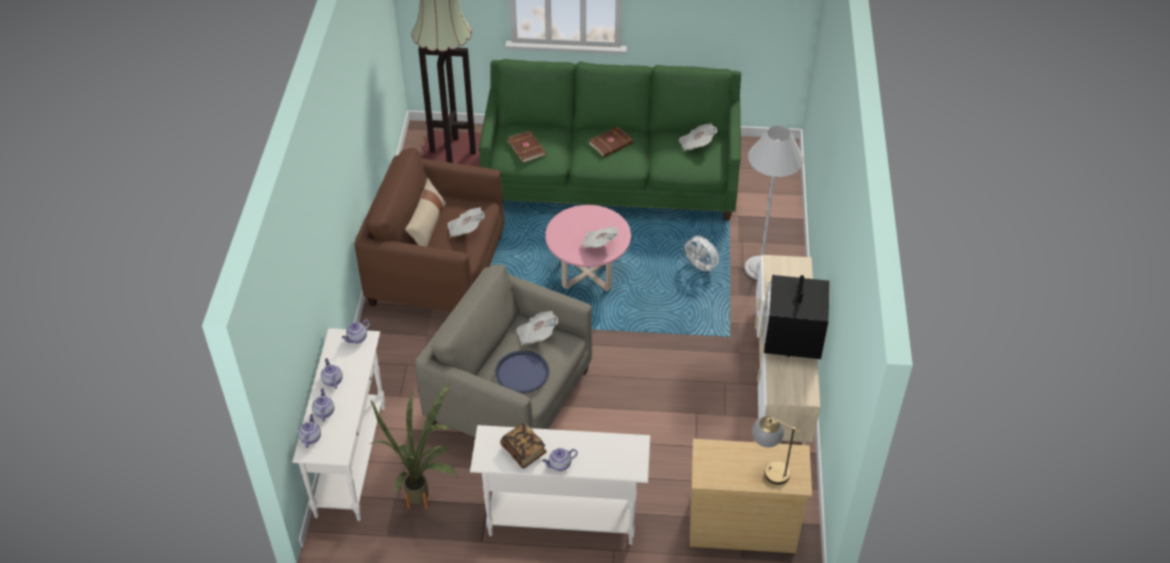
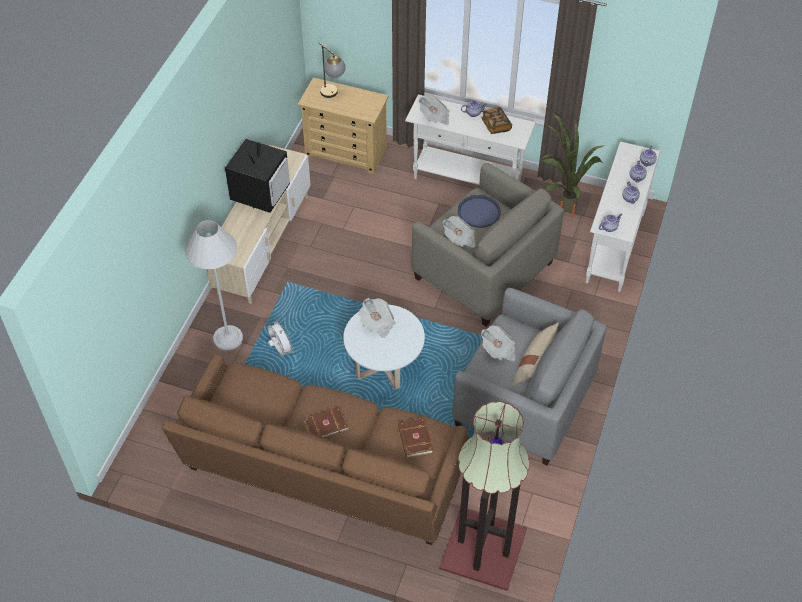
camera: 165 degrees left, 5 degrees up
(437, 270) = (523, 401): brown armchair -> grey armchair
(588, 273) = (384, 367): pink coffee table -> white coffee table
(611, 179) = (323, 472): green sofa -> brown sofa
(696, 144) = (240, 404): newspaper -> newspaper (434, 117)

